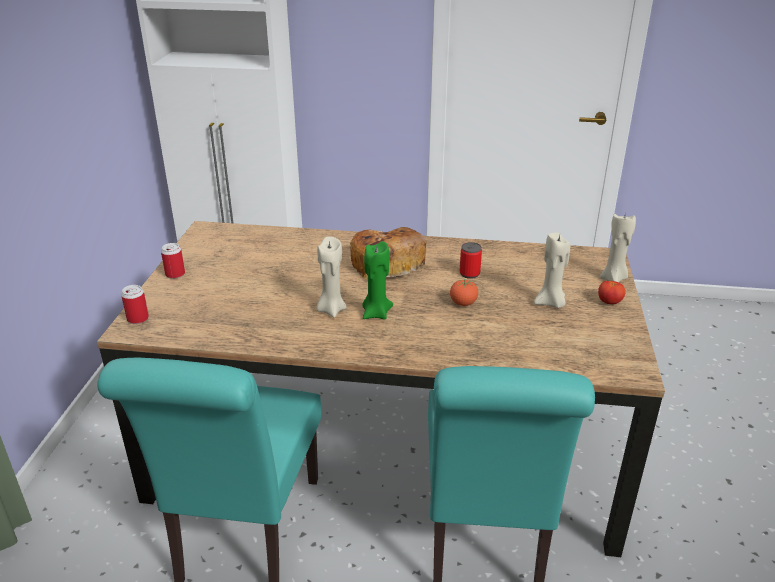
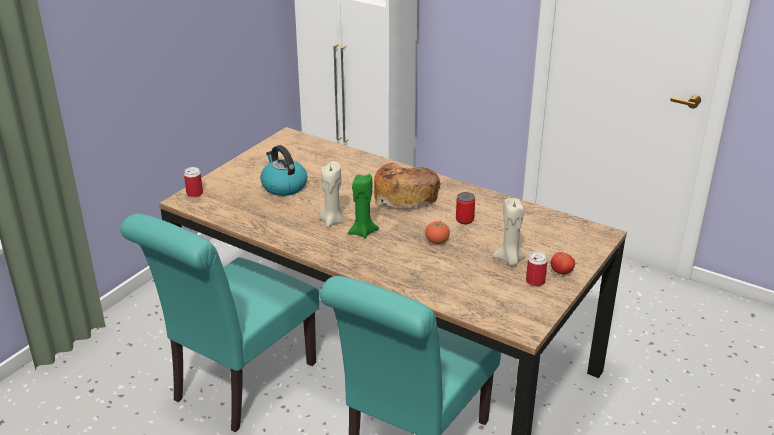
camera: 25 degrees right, 0 degrees up
(175, 274) = (241, 167): can -> can (535, 281)
(243, 284) = (283, 186): none -> kettle
(614, 279) = (586, 254): beige candle -> none

